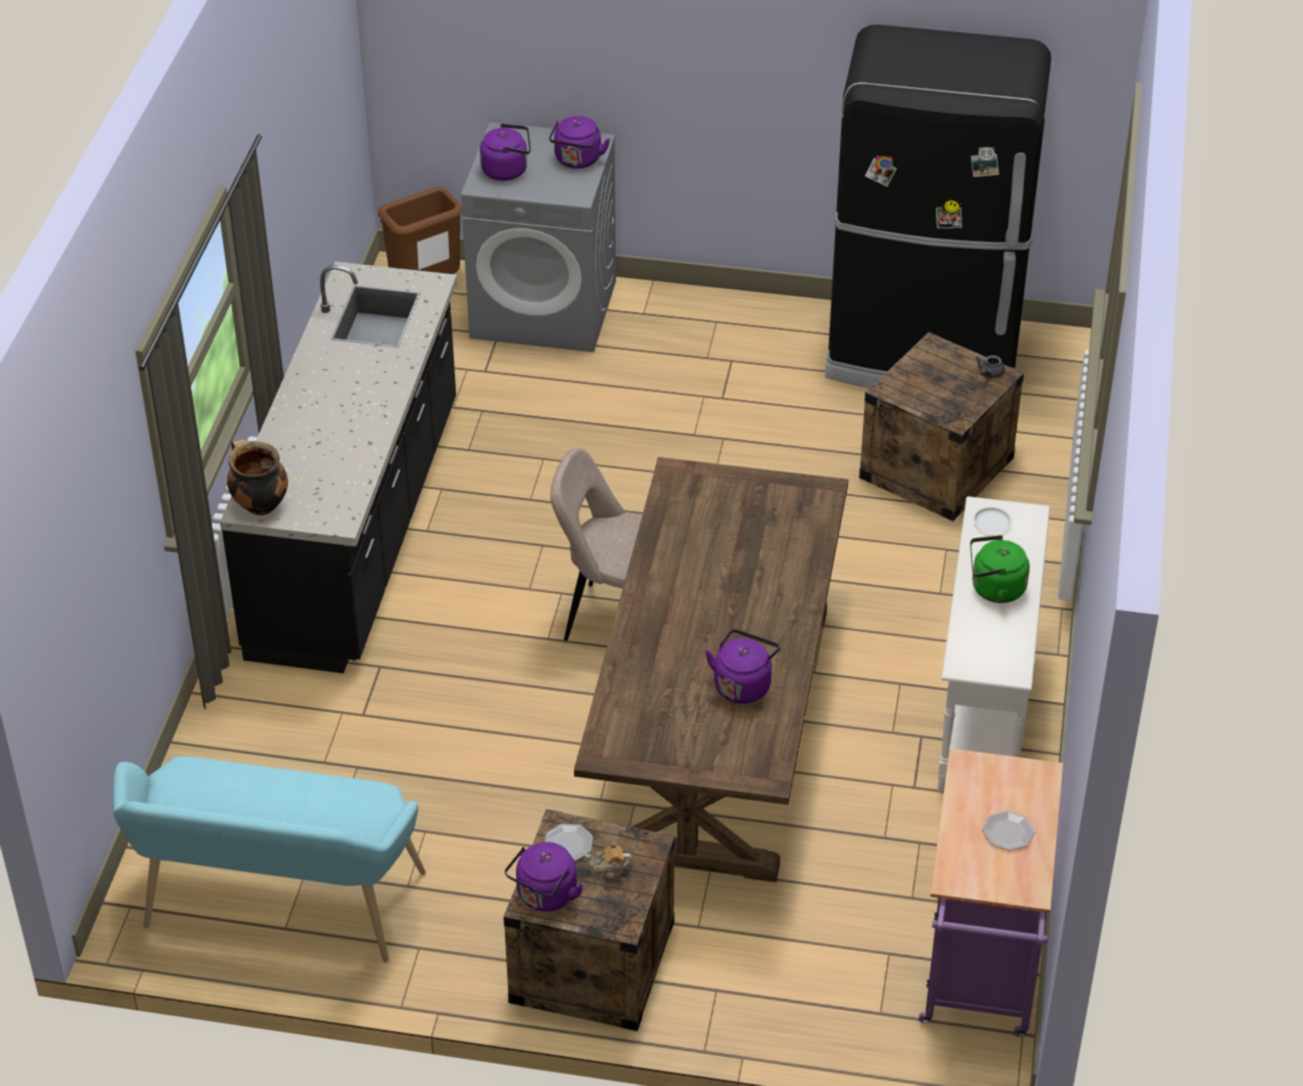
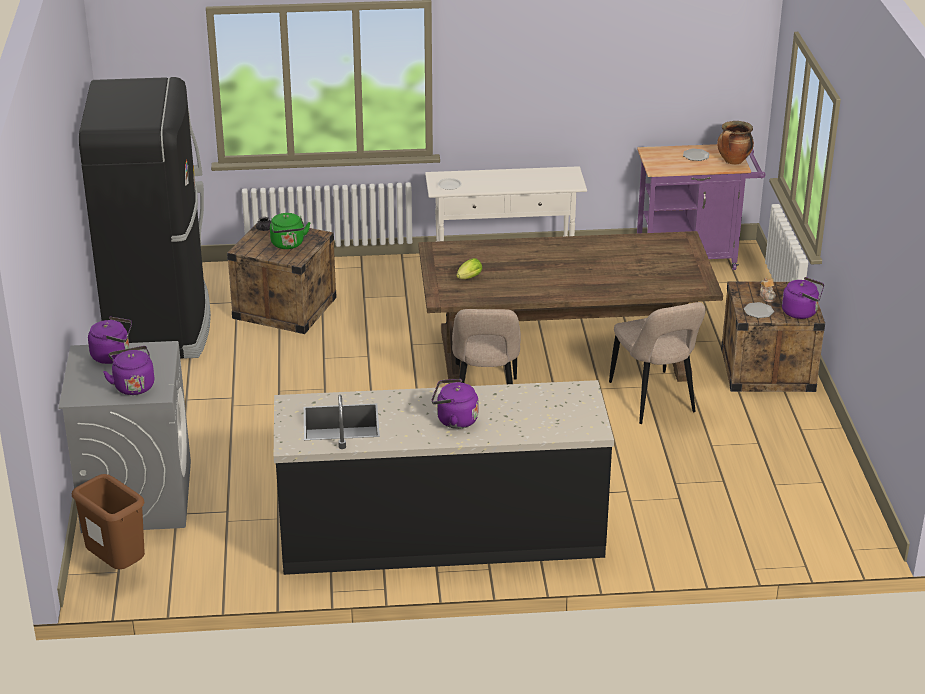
camera: 105 degrees left, 10 degrees down
(259, 505) = (587, 426): cooking pot -> cooking pot (733, 161)
(277, 909) = (810, 488): turquoise bench -> none
(560, 799) = (654, 400): none -> beige chair
(722, 508) = (468, 278): none -> lettuce
(743, 685) = (620, 253): purple kettle -> purple kettle (454, 420)
(994, 589) = (507, 180): green kettle -> green kettle (288, 244)

